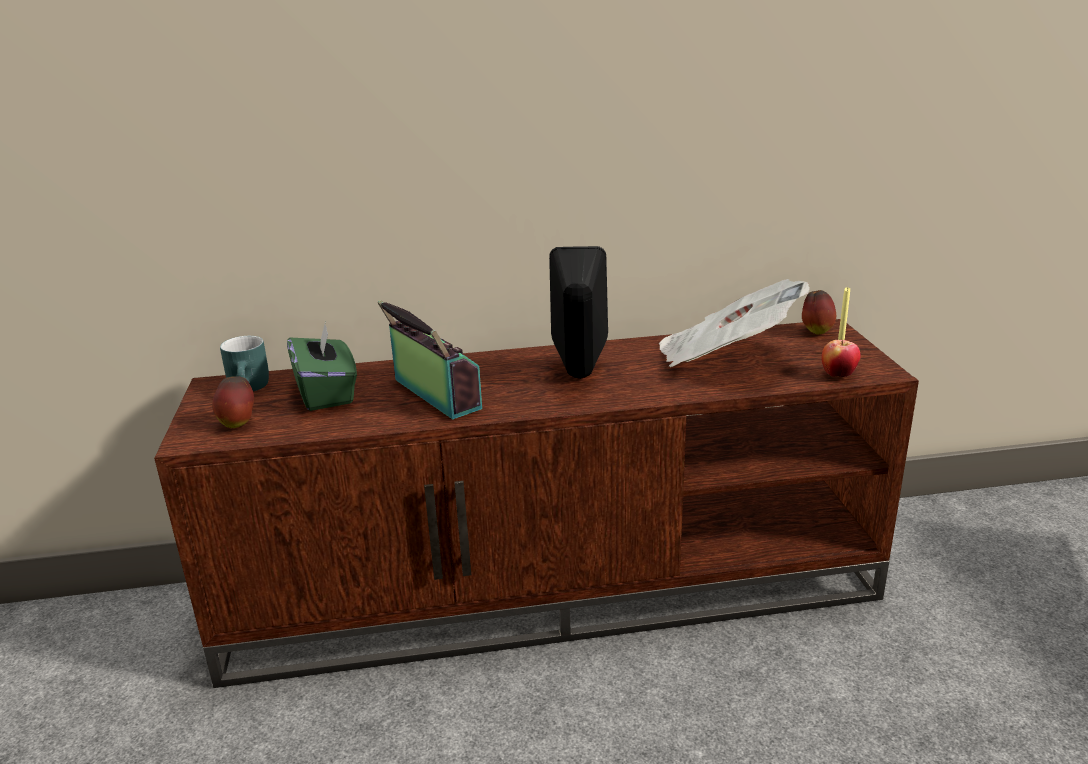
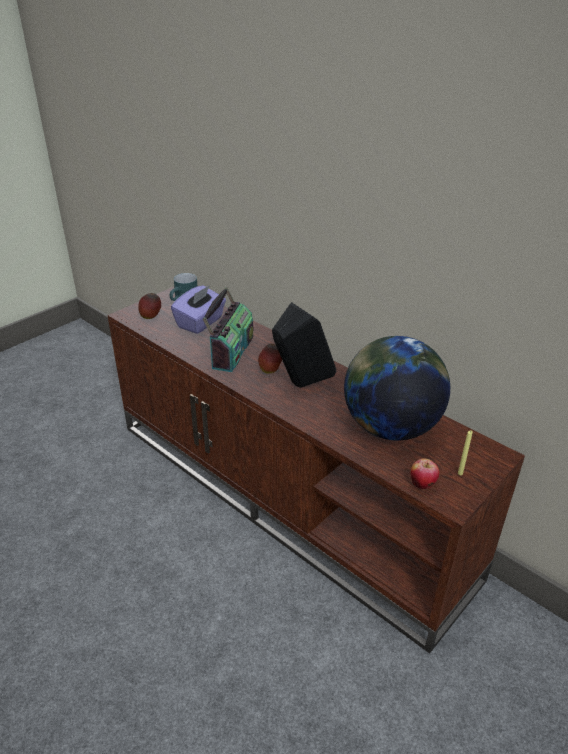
camera: 50 degrees right, 10 degrees up
(327, 393) = (200, 322): green tissue box -> purple tissue box
(725, 358) = (390, 427): newspaper -> globe
(816, 331) = (483, 451): apple -> apple (270, 370)

